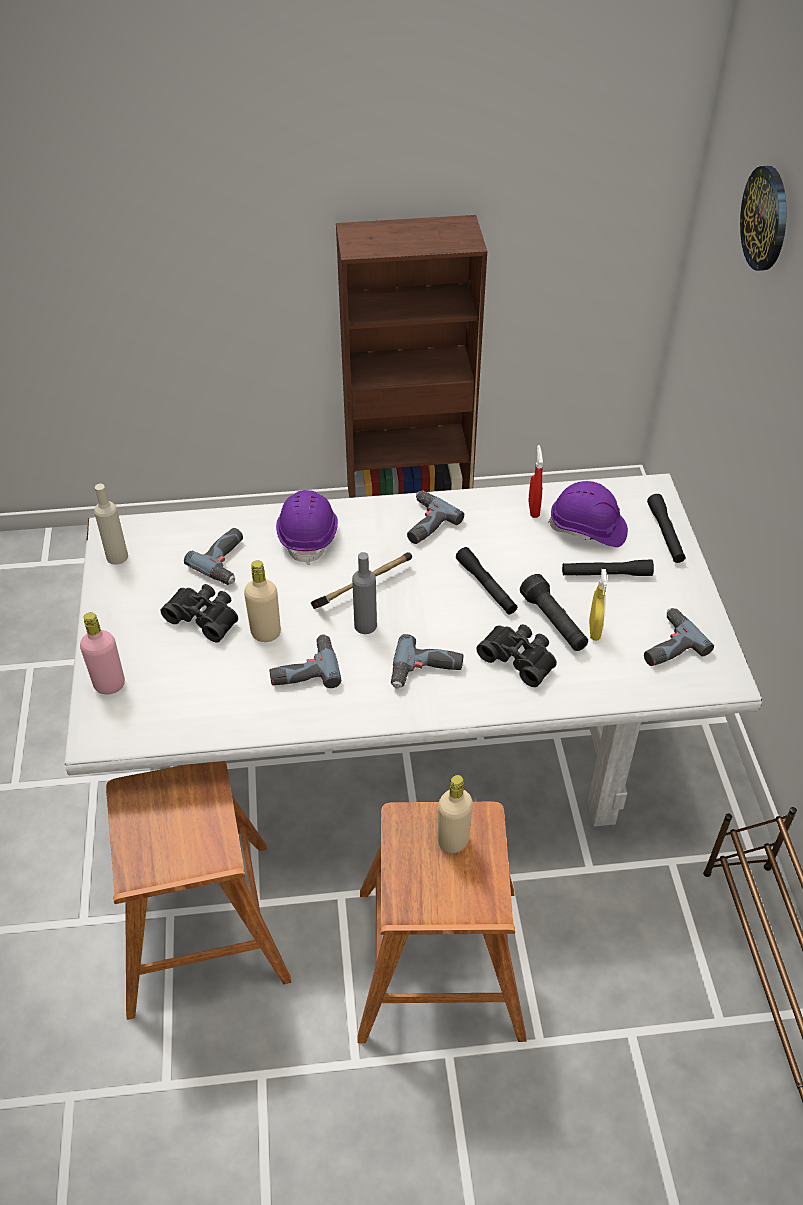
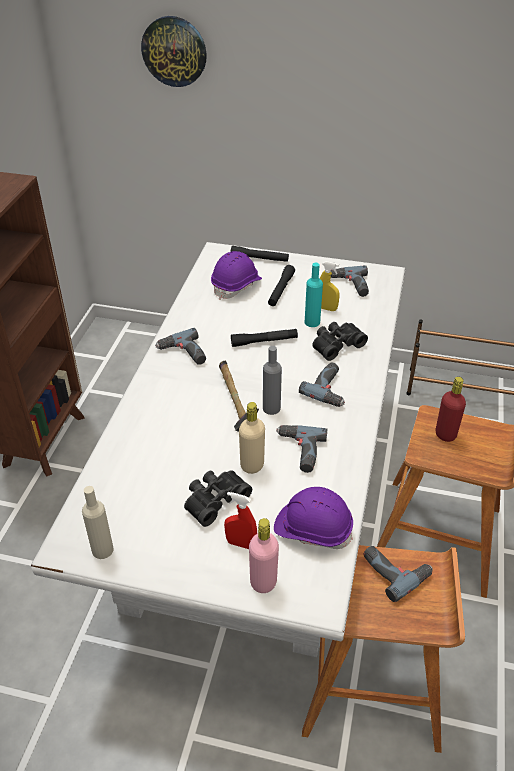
camera: 70 degrees left, 5 degrees down
(227, 561) = (156, 473): power drill -> power drill (395, 570)
(309, 535) = (157, 417): purple hard hat -> purple hard hat (313, 529)
(453, 841) = (445, 434): beige bottle -> red bottle
(533, 509) = (203, 302): red spray bottle -> red spray bottle (241, 543)
(554, 623) = (312, 322): black flashlight -> turquoise bottle

